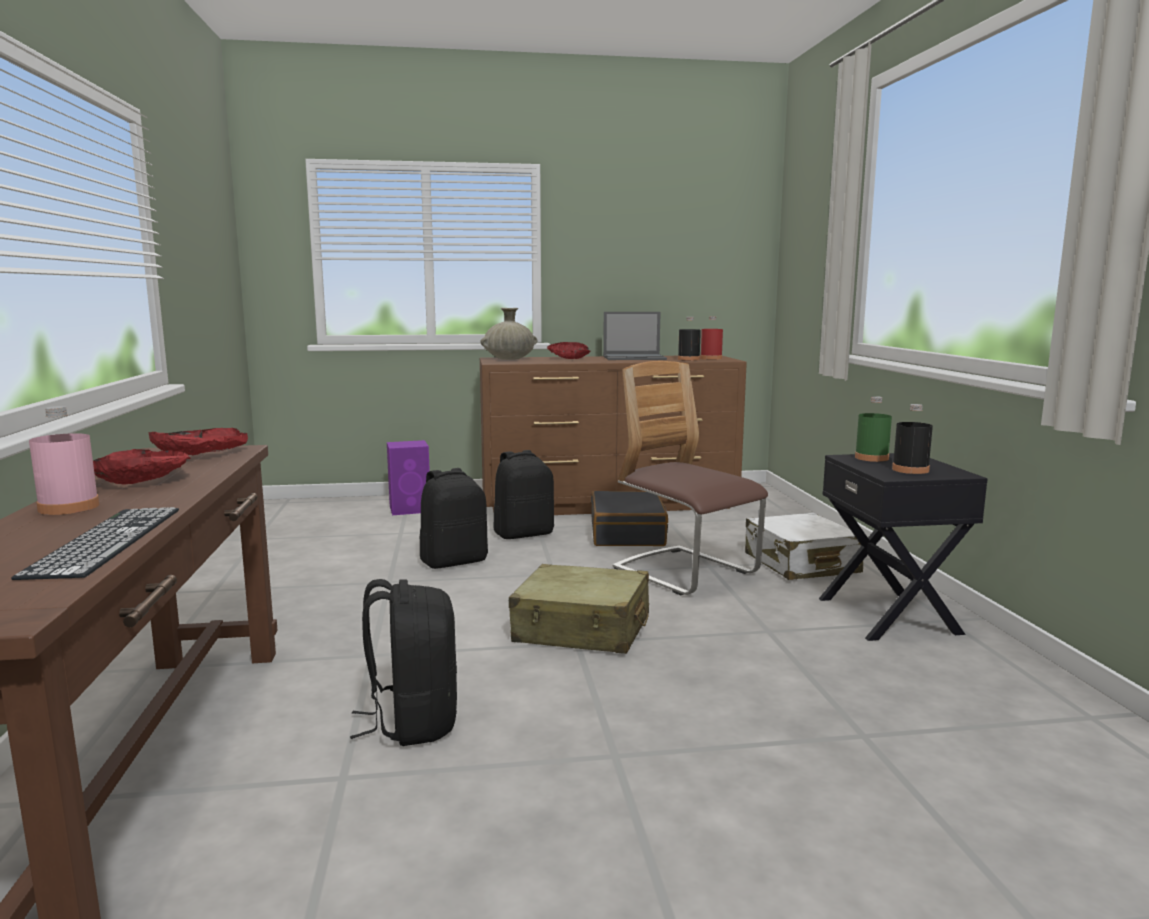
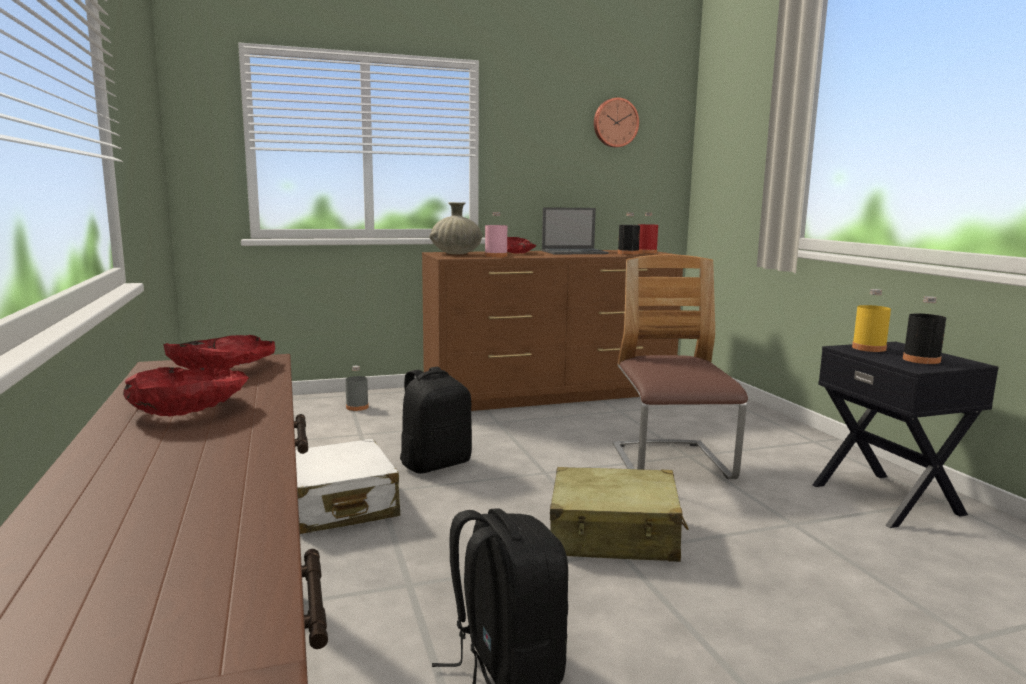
camera: 10 degrees left, 0 degrees up
(69, 507) = (125, 456): pink bottle -> pink bottle (496, 256)
(106, 541) = (237, 513): keyboard -> none
(411, 509) = (357, 407): purple speaker -> grey bottle
(524, 534) = (488, 429): black backpack -> none
(628, 533) = (588, 424): black suitcase -> none
(685, 572) = (671, 464): chair -> chair turned 45 degrees clockwise
(688, 222) = (615, 123): none -> wall clock
(801, 564) = (769, 449): white suitcase -> white suitcase (340, 505)
(871, 458) = (869, 348): green bottle -> yellow bottle

